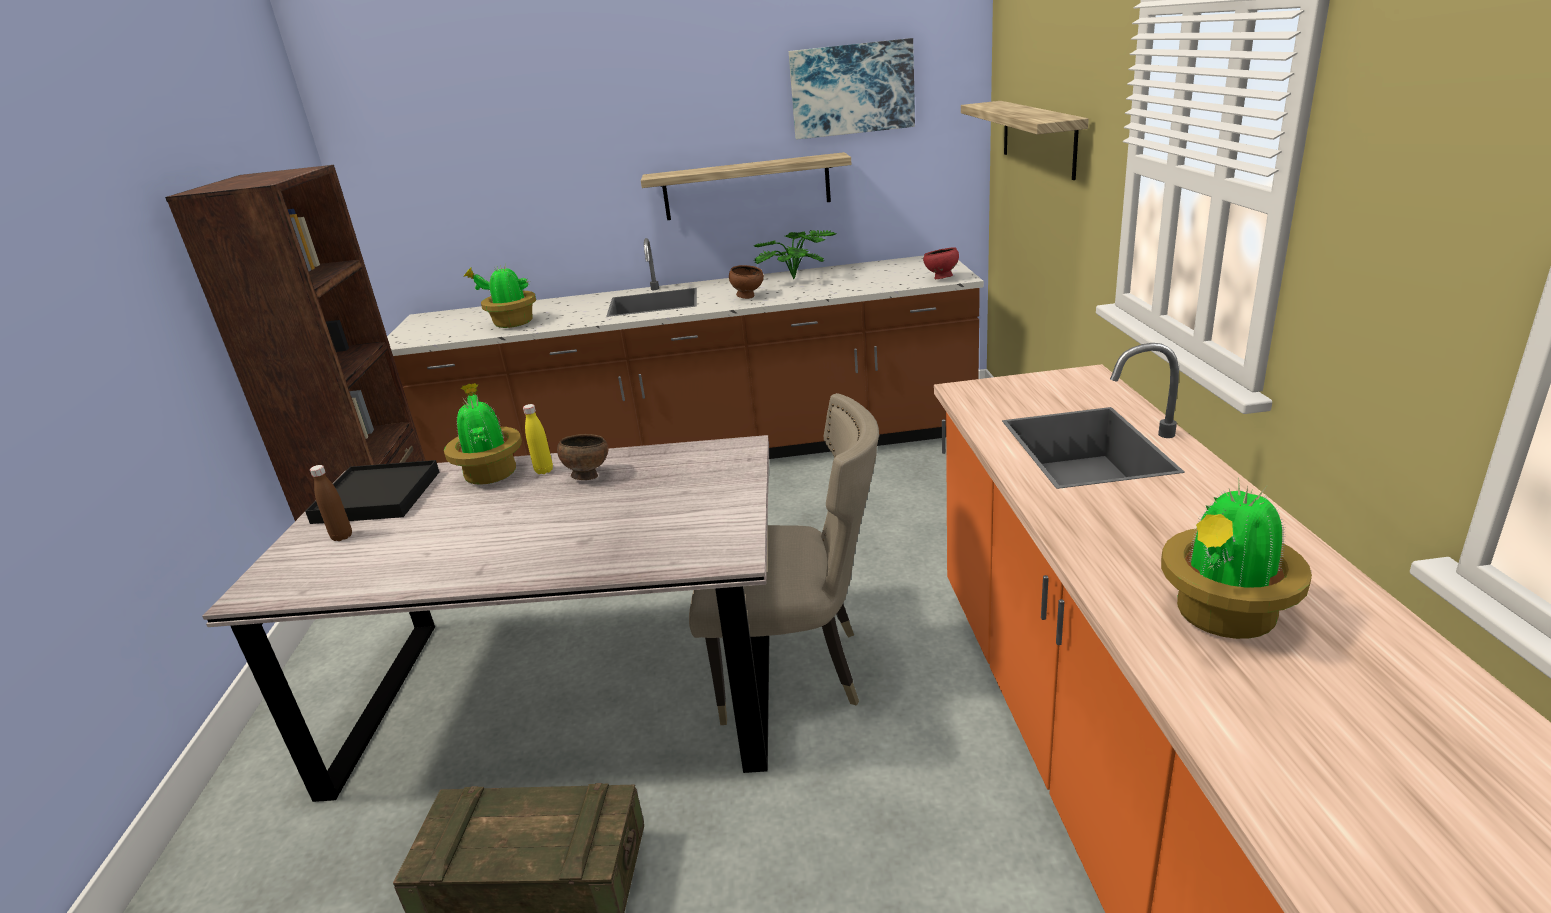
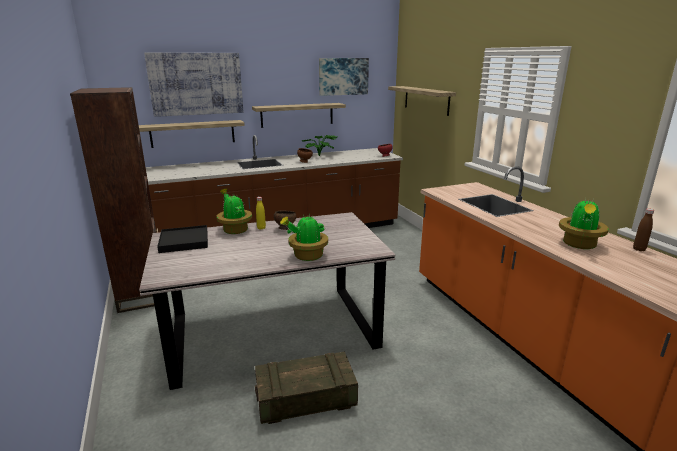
camera: 20 degrees left, 5 degrees down
(342, 536) = (182, 256): brown bottle -> brown bottle (639, 249)
(511, 323) = (194, 172): potted plant -> potted plant (307, 256)
(521, 135) = (196, 84): none -> picture
(526, 240) = (193, 133): none -> shelf
(796, 670) = (372, 312): beige chair -> none

